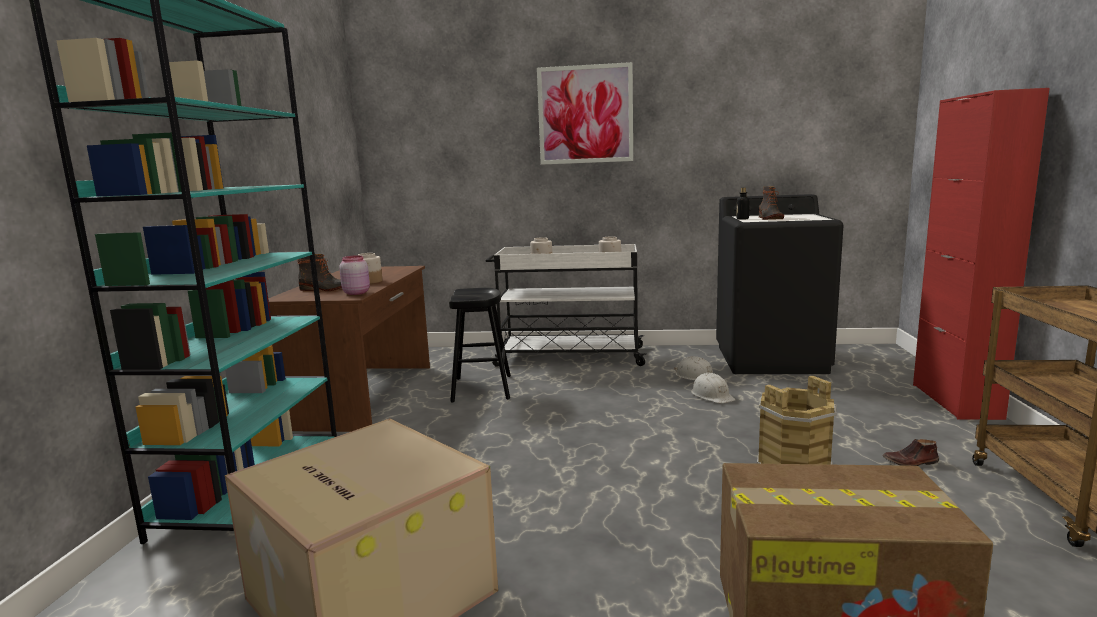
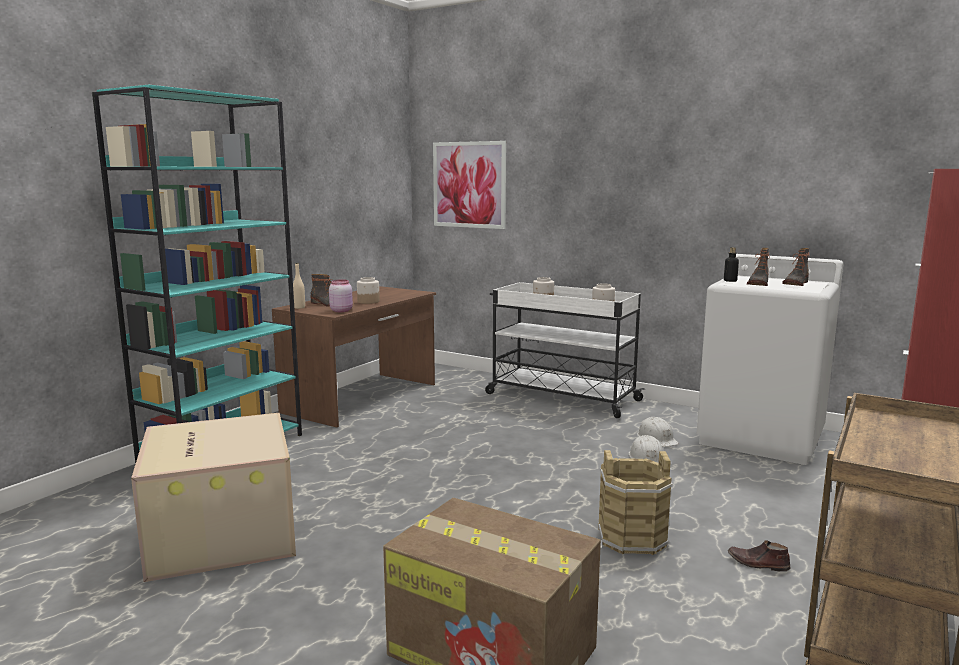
camera: 25 degrees right, 0 degrees up
(295, 296) = (299, 307): none -> beige bottle
(482, 388) = (454, 410): black stool -> none
(585, 114) = (604, 159): picture -> picture (469, 185)
(771, 359) = (762, 437): black washing machine -> white washing machine
(794, 216) = (795, 283): none -> boot

